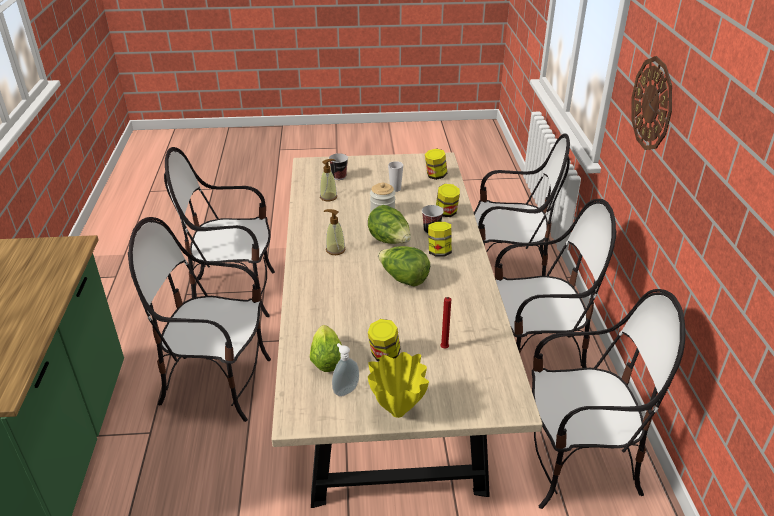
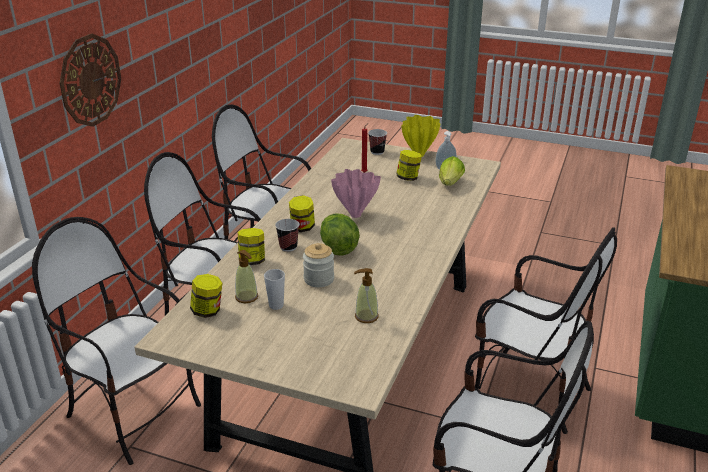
camera: 155 degrees left, 5 degrees down
(335, 250) = (398, 253): soap dispenser -> soap dispenser (247, 297)
(339, 176) = (331, 346): cup -> cup (377, 152)
(403, 279) = (354, 215): lettuce -> pink vase

